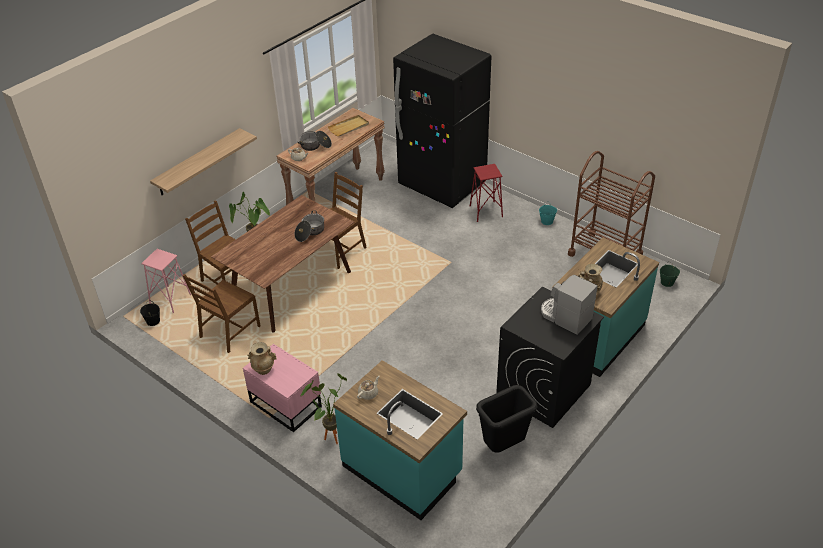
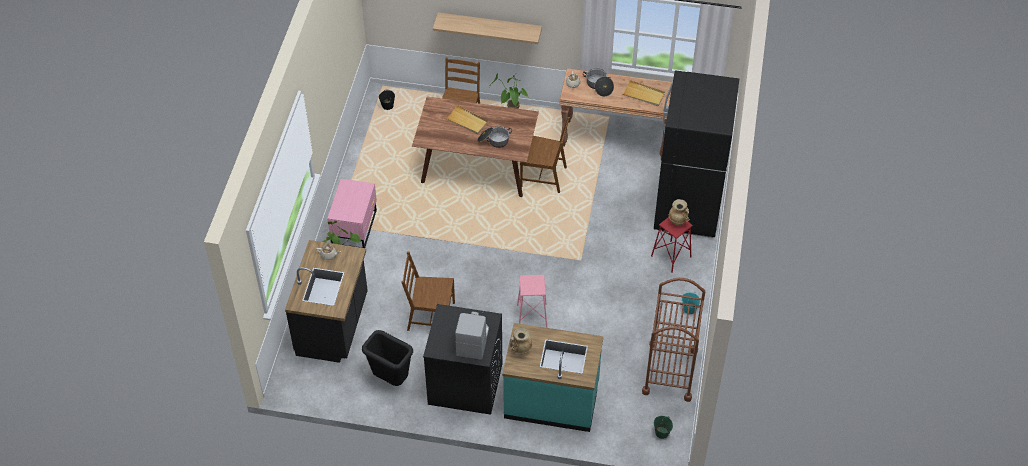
camera: 60 degrees right, 10 degrees up
(170, 299) = (417, 102): pink stool -> pink stool (532, 316)
(229, 332) = (405, 156): brown chair -> brown chair (430, 317)
(263, 369) = (346, 191): beige vase -> beige vase (678, 221)
(269, 241) = (467, 121): none -> beige tray
(402, 470) = (333, 325): turquoise counter -> black counter

